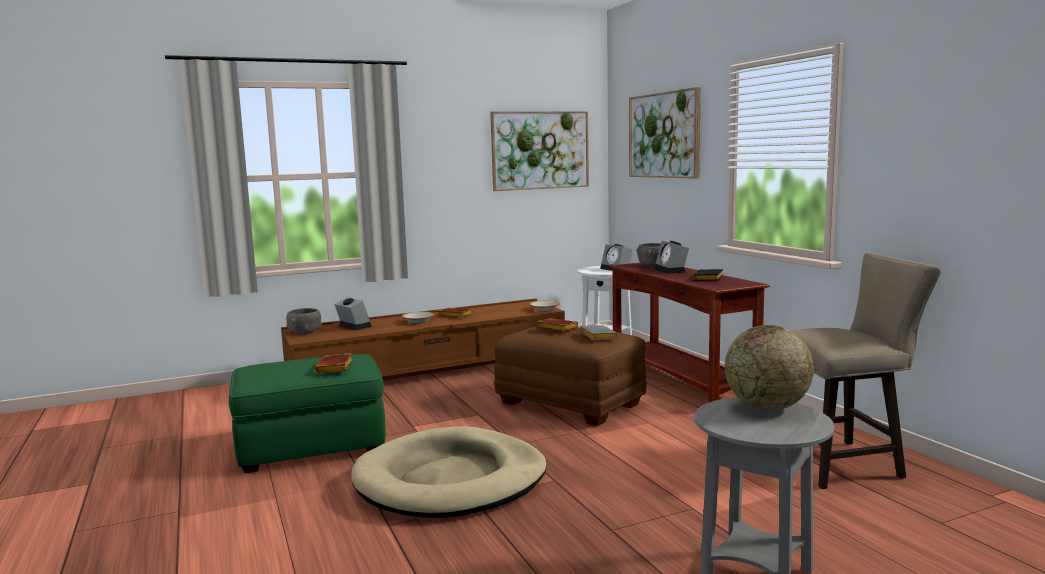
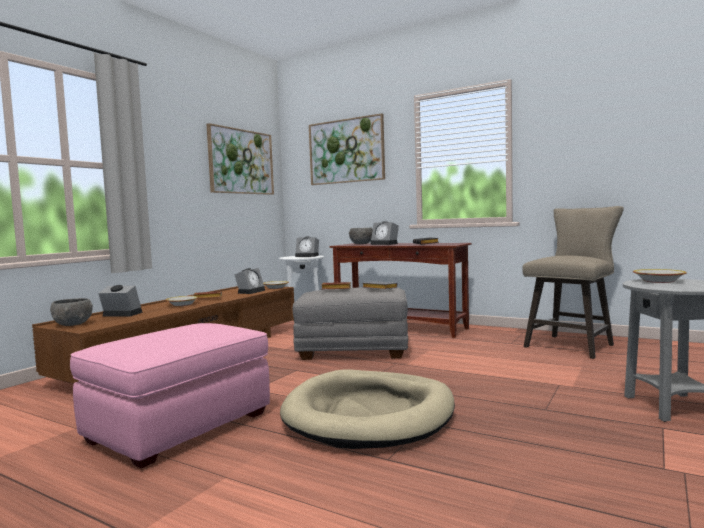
camera: 35 degrees left, 5 degrees down
(313, 447) = (181, 427): green ottoman -> pink ottoman
(335, 368) = (215, 330): brown book -> none
(510, 312) = (251, 291): none -> alarm clock
(570, 403) = (353, 350): brown ottoman -> grey ottoman
(767, 407) = (659, 281): globe -> bowl

